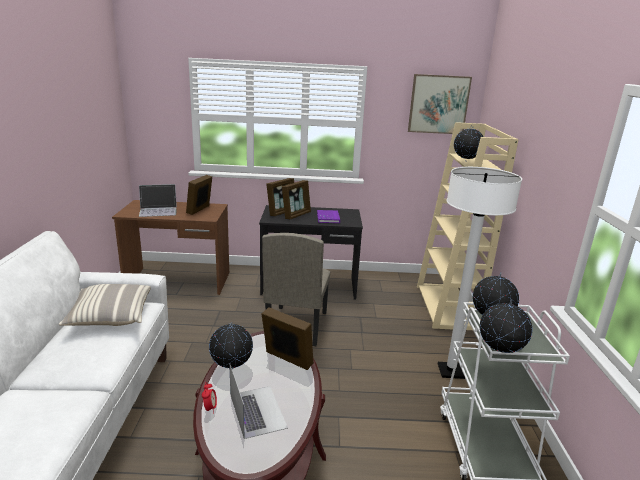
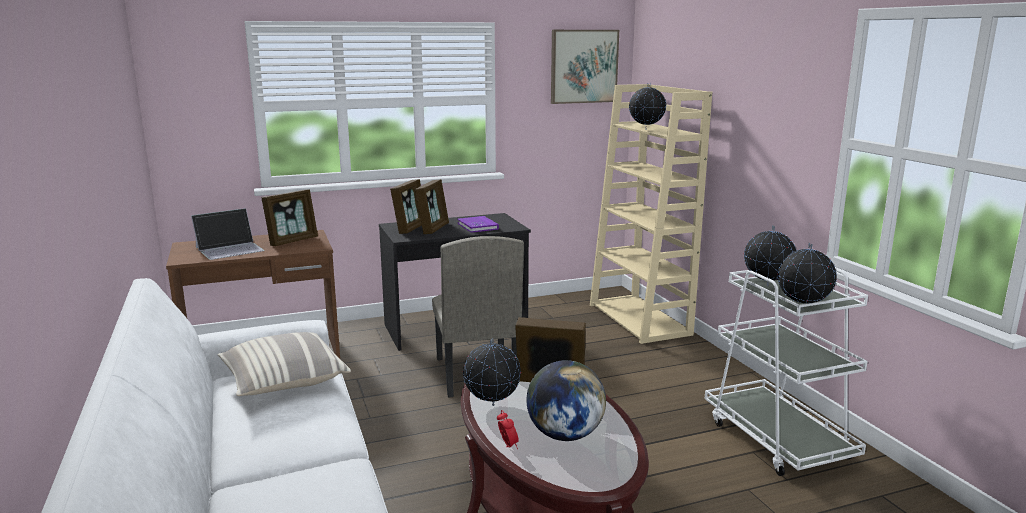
camera: 20 degrees left, 5 degrees down
(200, 210) = (292, 241): picture frame -> picture frame turned 135 degrees counterclockwise
(257, 410) = (565, 435): laptop -> globe
(450, 371) = (692, 380): white floor lamp -> none

